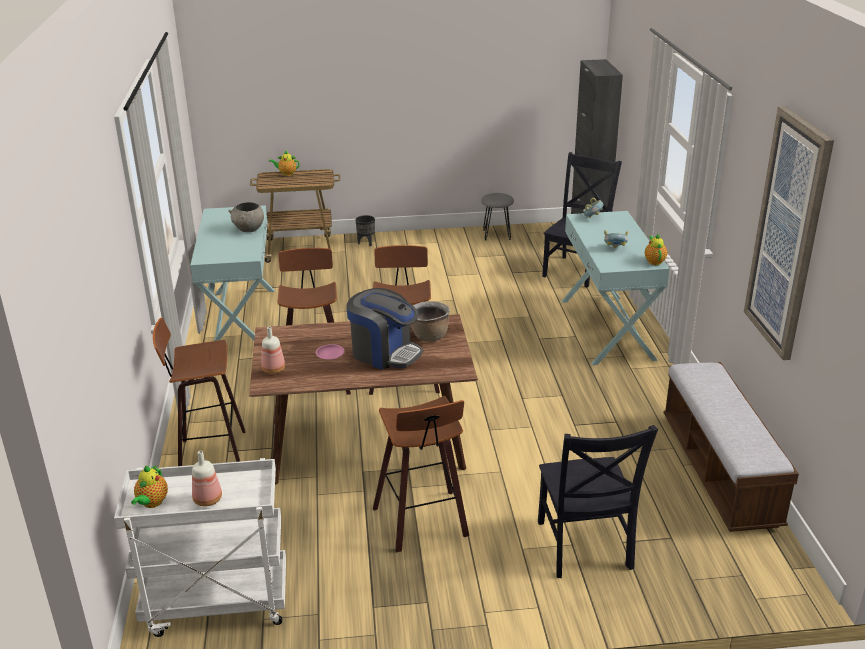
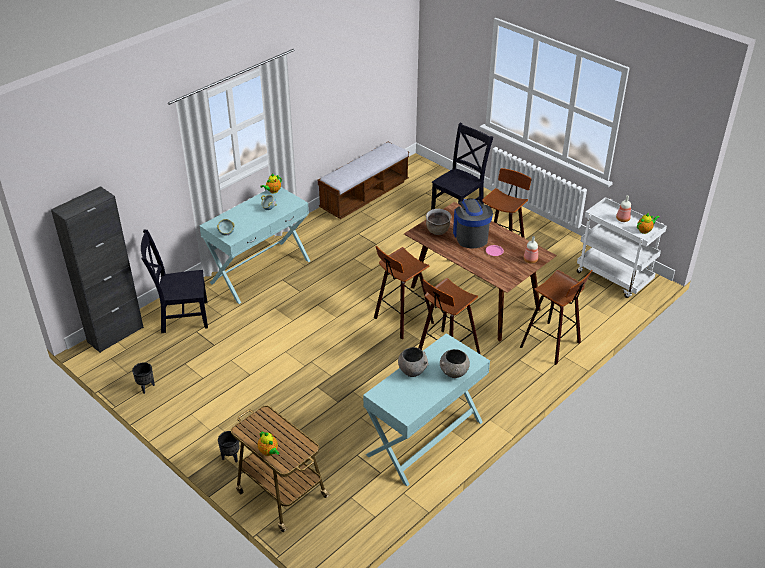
camera: 130 degrees left, 10 degrees up
(211, 244) = (454, 373): none -> grey bowl
(497, 234) = (146, 387): grey stool -> black planter
(788, 234) = (344, 73): picture -> none

